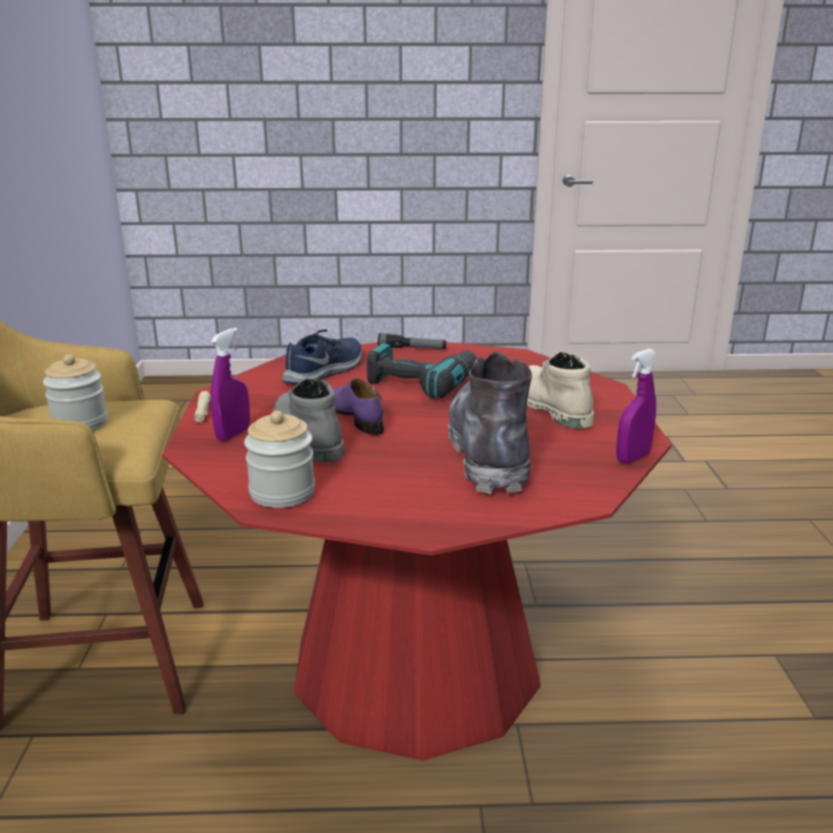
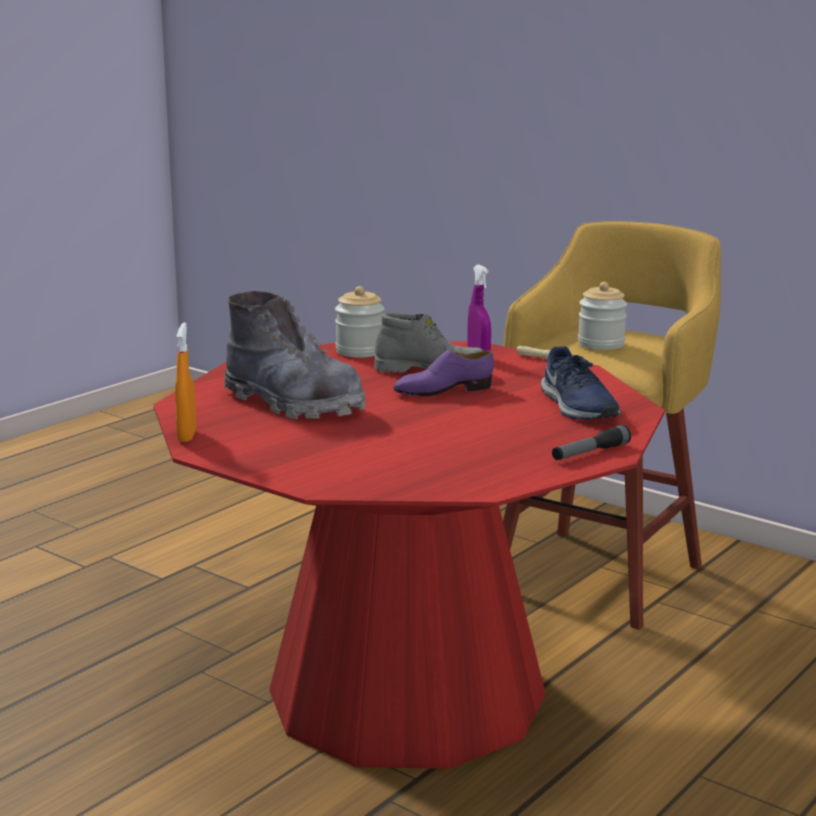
camera: 130 degrees right, 5 degrees down
(357, 416) = (443, 391): purple shoe -> purple shoe turned 150 degrees clockwise
(422, 382) = (479, 428): power drill -> none
(550, 407) = (323, 448): beige boot -> none
(632, 458) = (187, 436): purple spray bottle -> orange spray bottle

